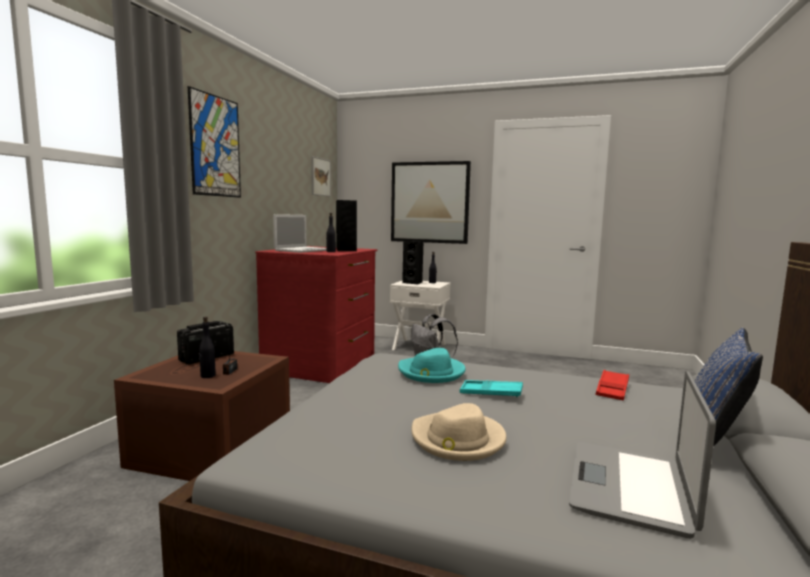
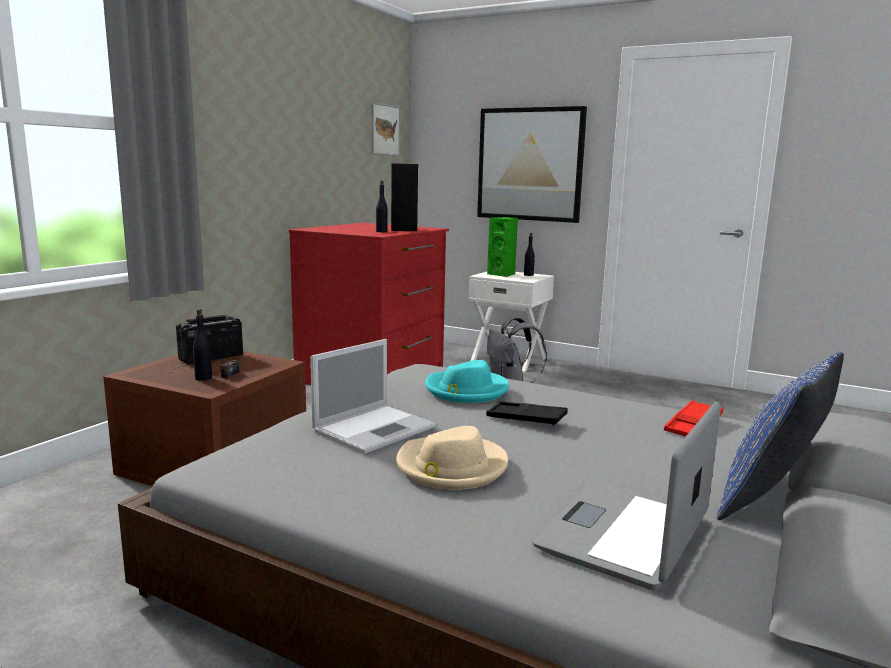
camera: 10 degrees right, 5 degrees up
(215, 146) = (234, 97): picture -> none
(303, 250) = (348, 229): laptop -> laptop (376, 428)
(413, 282) = (502, 274): black speaker -> green speaker
(491, 393) = (526, 418): turquoise tray -> black tray

